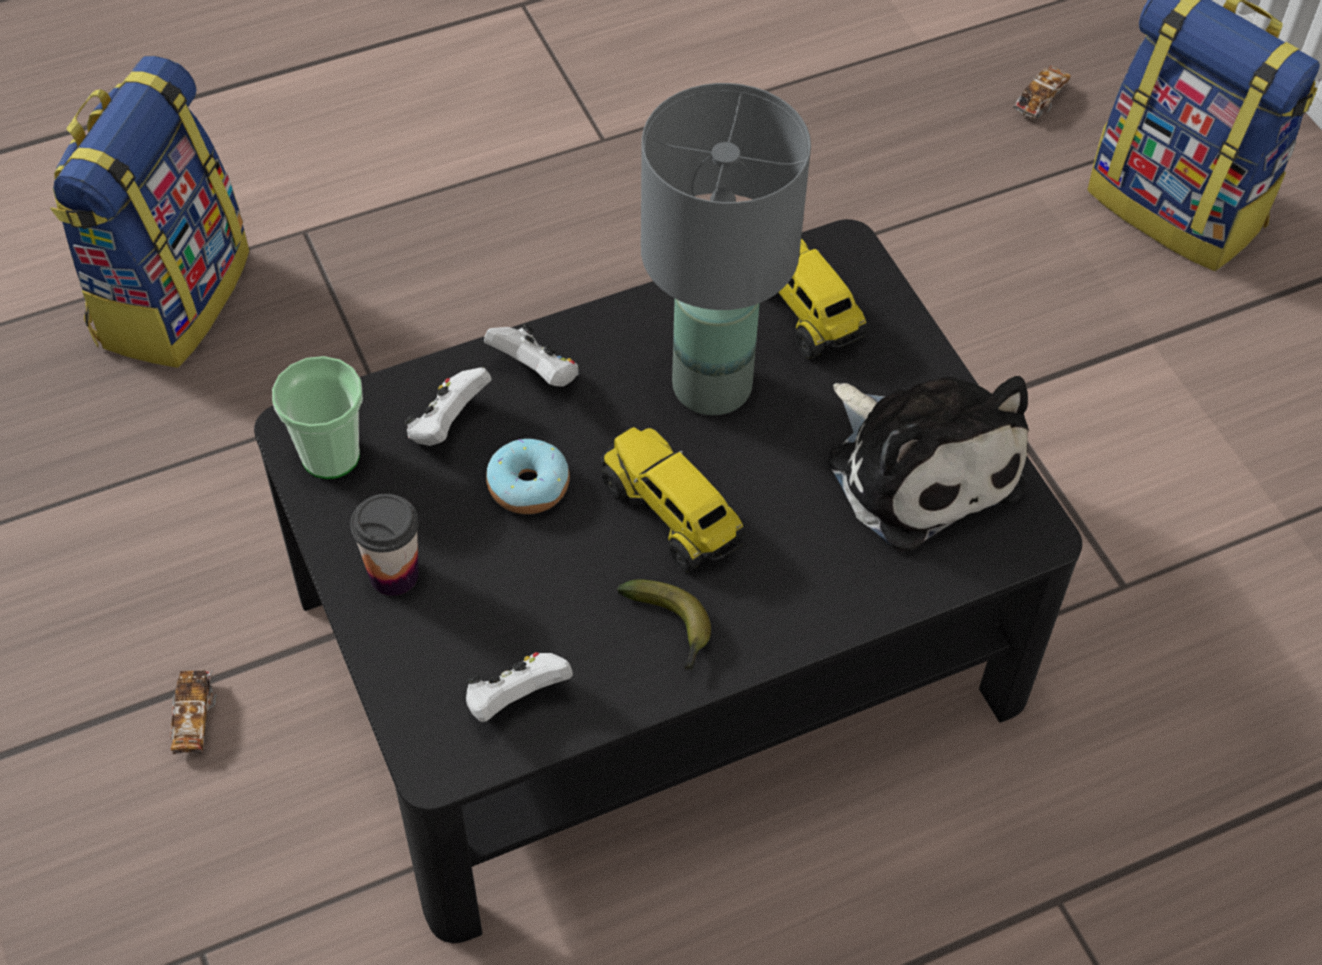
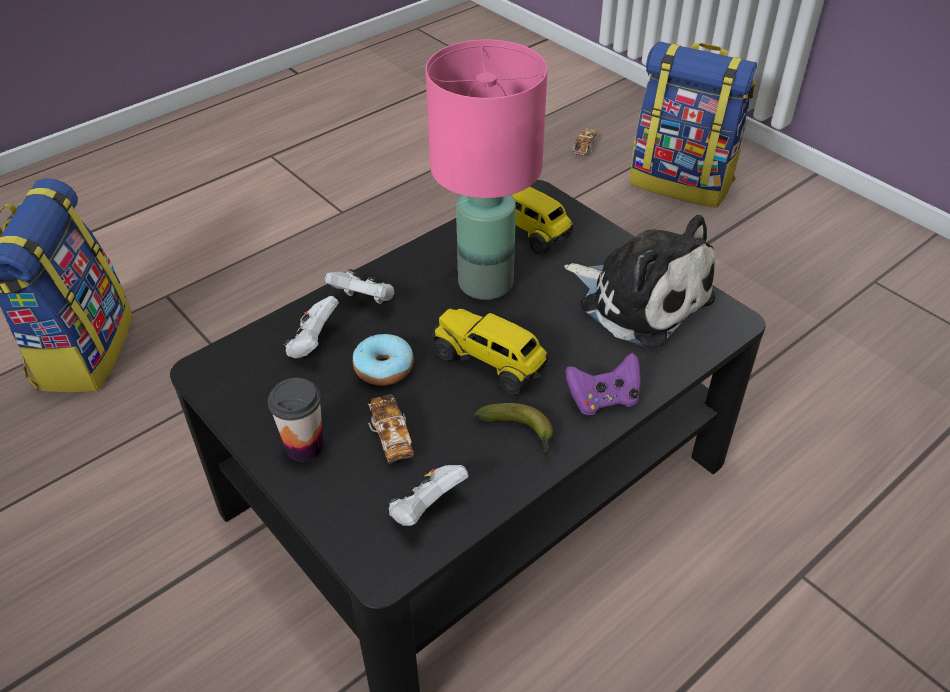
camera: 15 degrees left, 10 degrees down
(194, 718) = (161, 616): toy car -> toy car (391, 436)
(330, 455) = (233, 381): cup -> none
(710, 386) = (484, 284): grey table lamp -> pink table lamp
(799, 608) = (603, 399): none -> purple game controller

